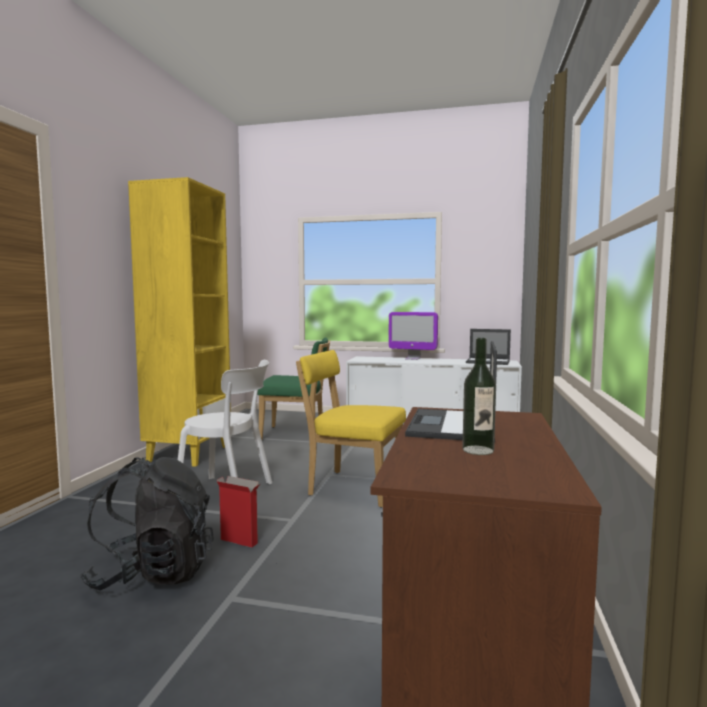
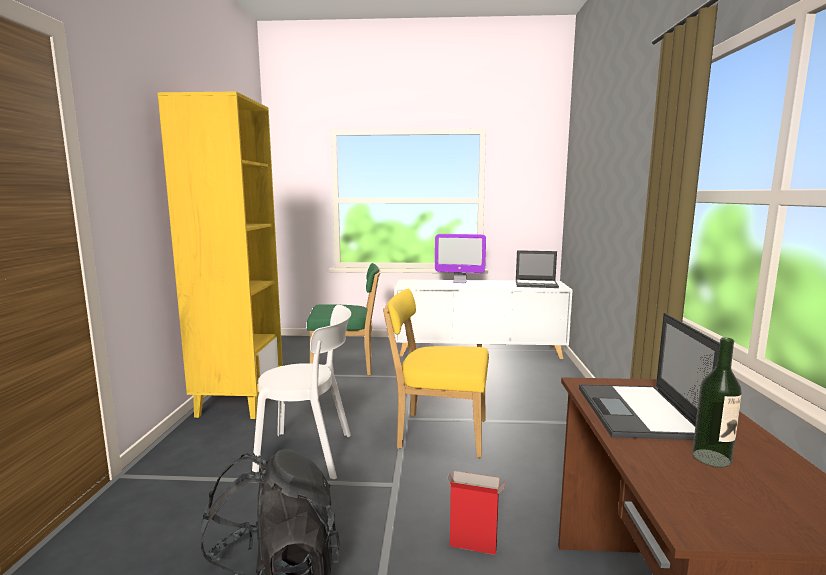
camera: 10 degrees left, 5 degrees up
(240, 541) = (352, 521): cardboard box -> cardboard box (474, 546)

